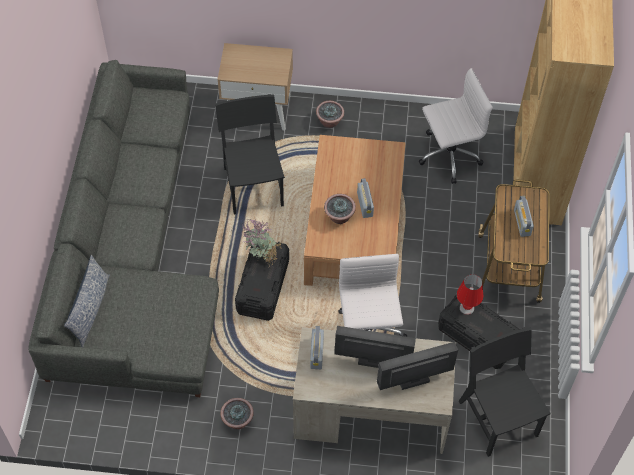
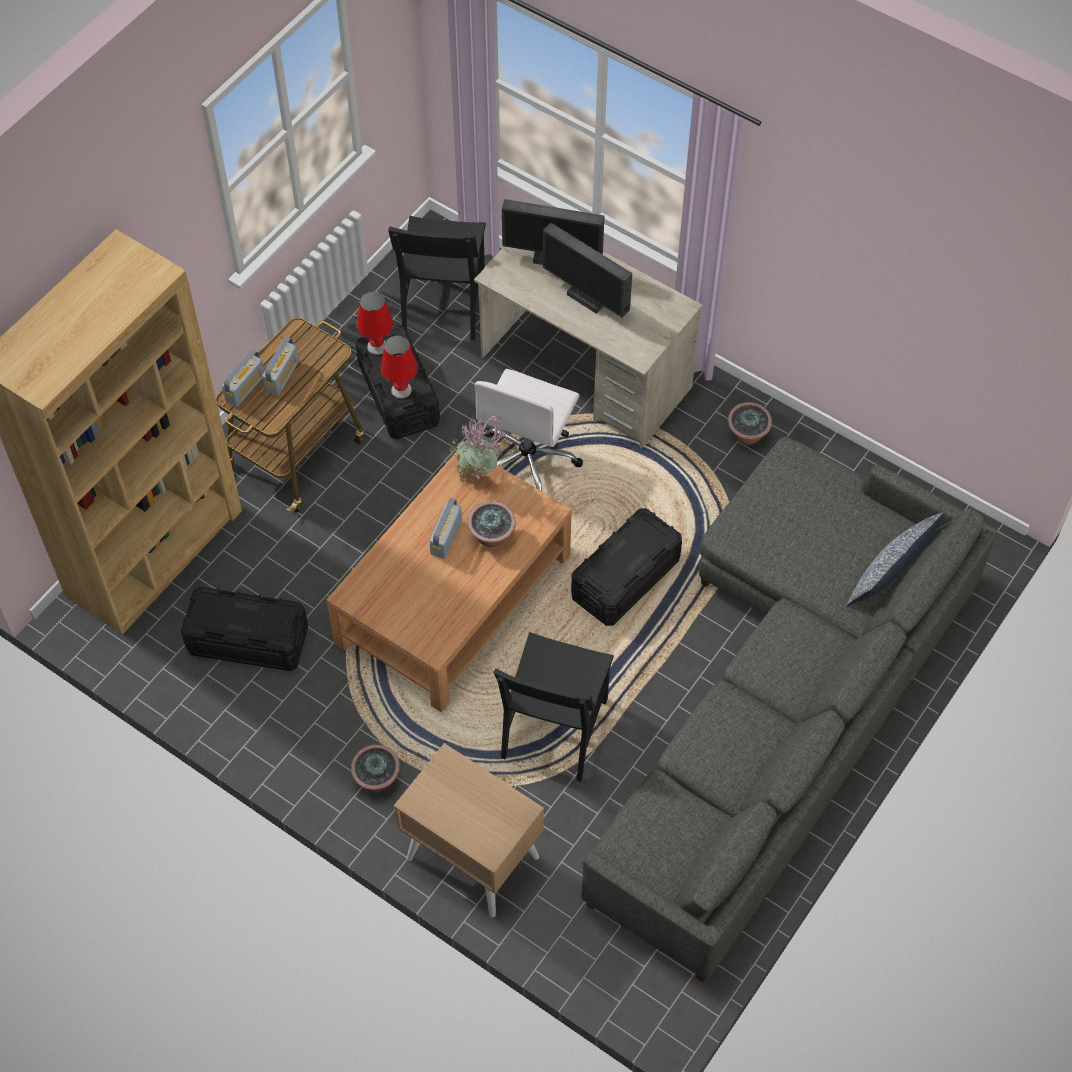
camera: 150 degrees left, 0 degrees up
(261, 258) = (617, 570): potted plant -> potted plant (478, 475)
(316, 353) = (644, 338): radio -> radio (245, 388)
(448, 155) = (248, 640): white office chair -> black storage box
(504, 330) = (377, 346): none -> red table lamp

